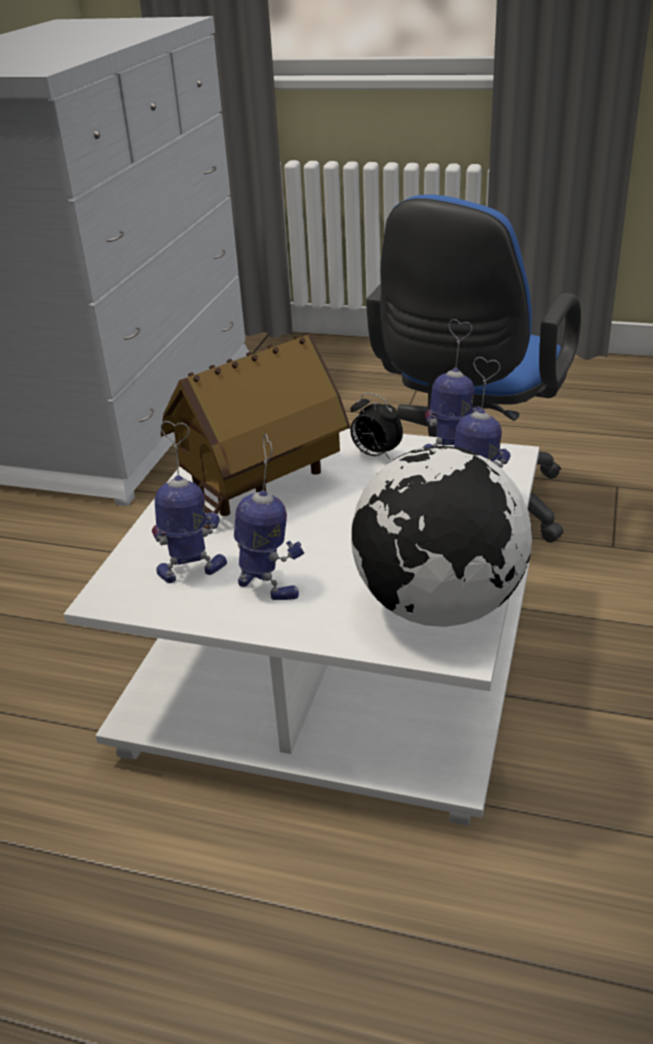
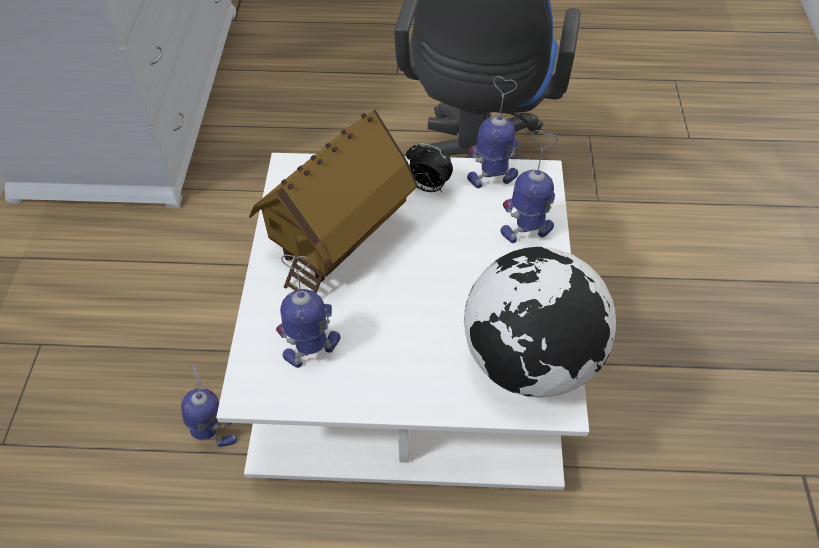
camera: 15 degrees left, 20 degrees up
(268, 586) = (384, 358): toy robot -> toy robot (214, 434)

